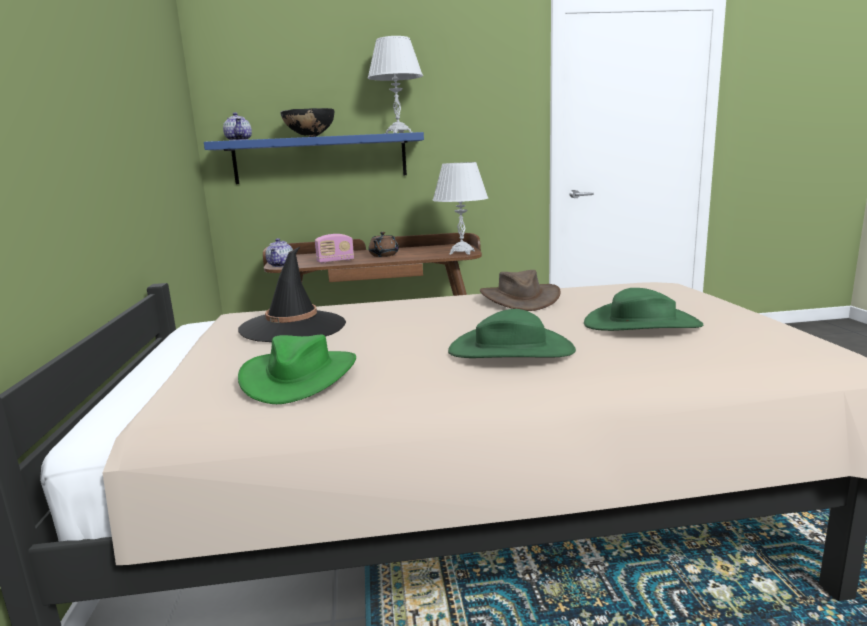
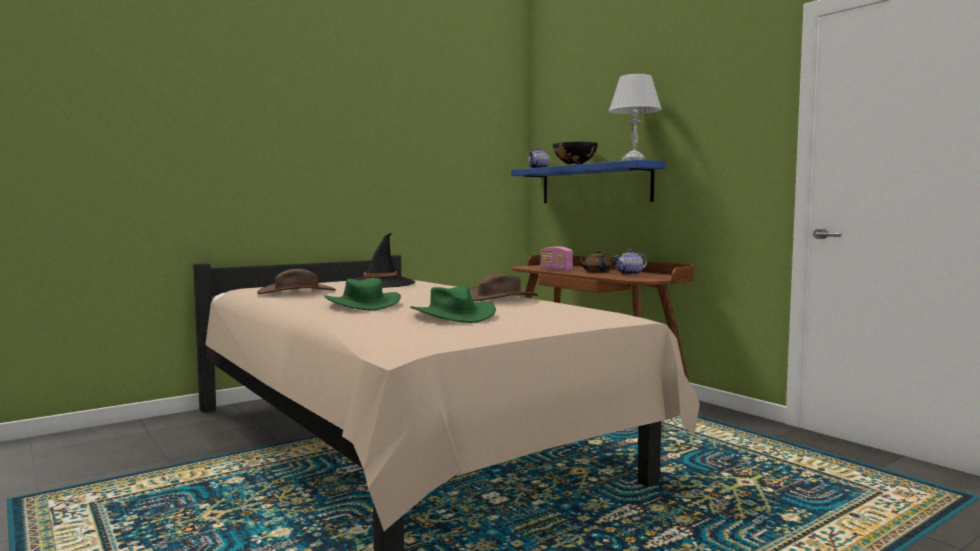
camera: 60 degrees right, 10 degrees down
(281, 265) = (526, 267): teapot -> teapot (630, 274)
(299, 376) = (297, 292): green hat -> brown hat
(462, 252) = (644, 279): white table lamp -> none

